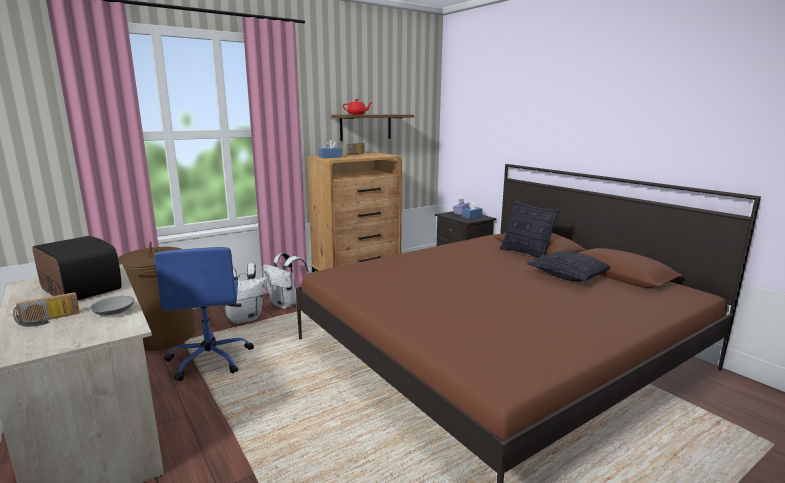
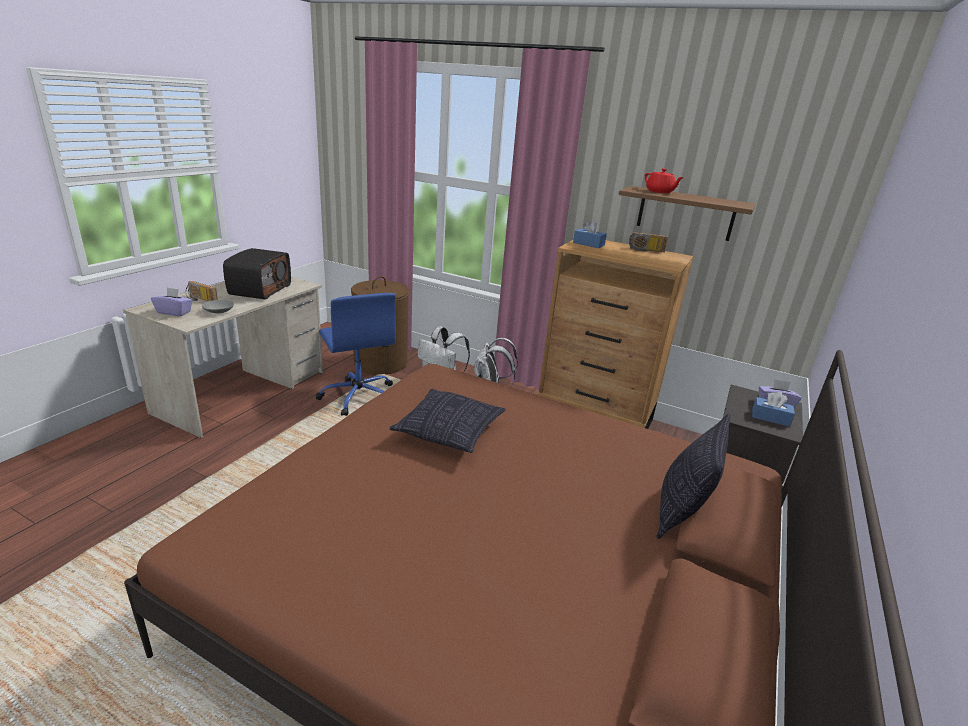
camera: 60 degrees right, 10 degrees up
(68, 336) = (174, 312): none -> purple tissue box
(210, 359) = (358, 396): blue office chair -> blue office chair turned 75 degrees counterclockwise
(569, 276) = (615, 579): pillow -> pillow (448, 432)

